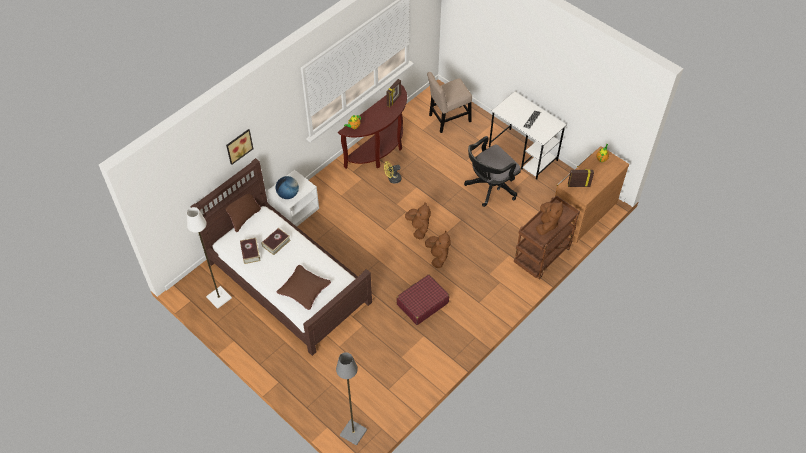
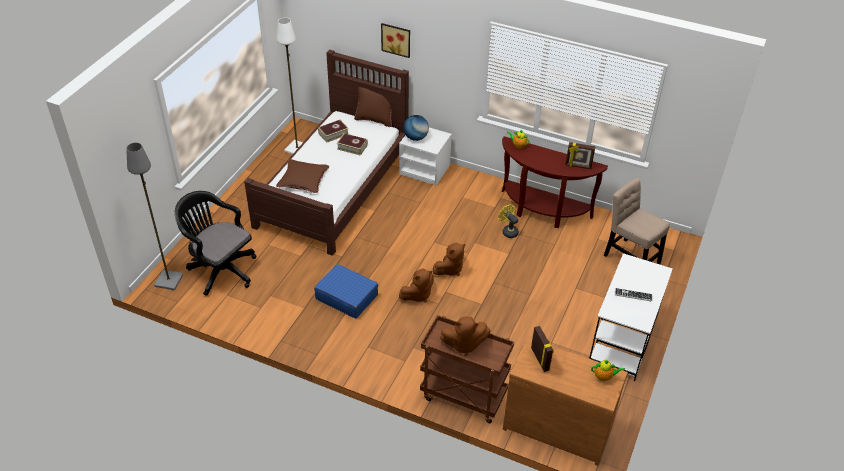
camera: 70 degrees right, 10 degrees down
(422, 303) = (346, 297): red suitcase -> blue suitcase
(489, 188) = (545, 320): black office chair -> black office chair (220, 269)

